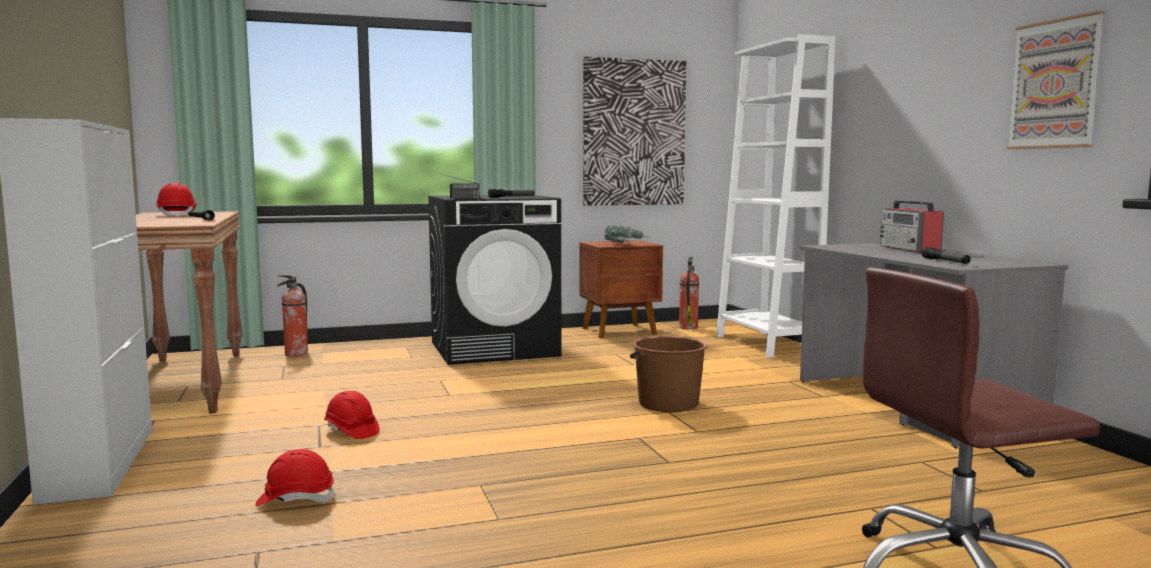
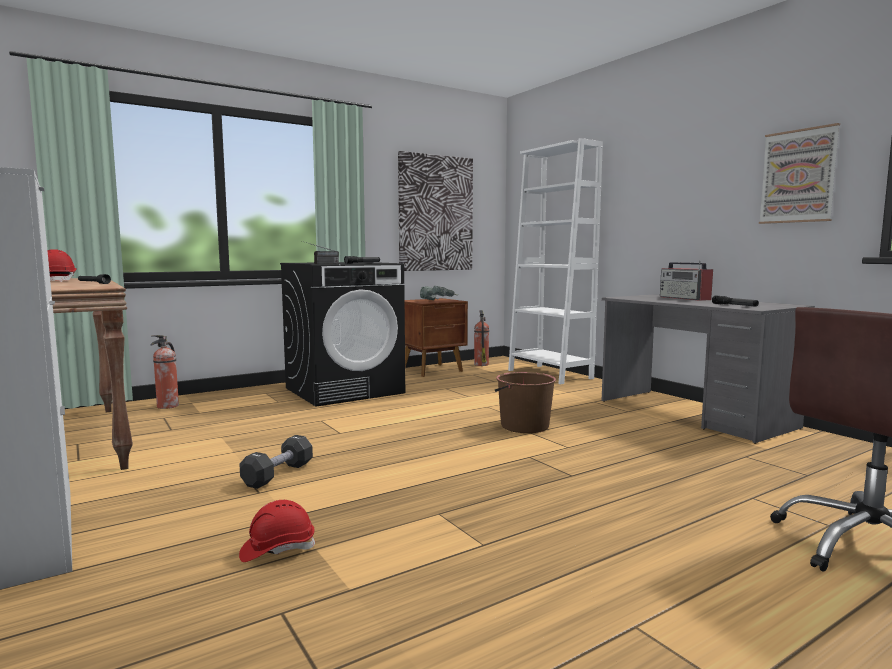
camera: 15 degrees left, 0 degrees up
(351, 431) = (278, 474): red hard hat -> black dumbbell

